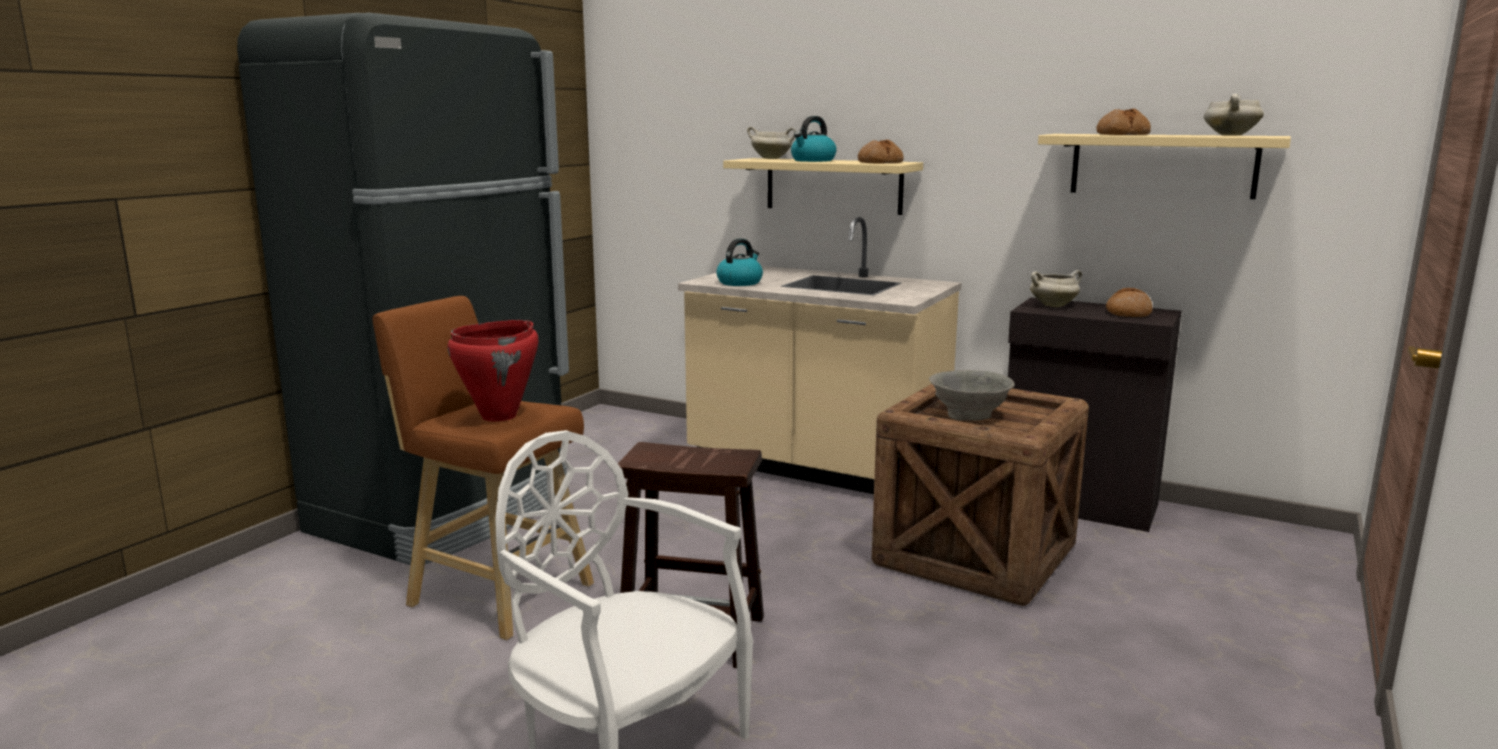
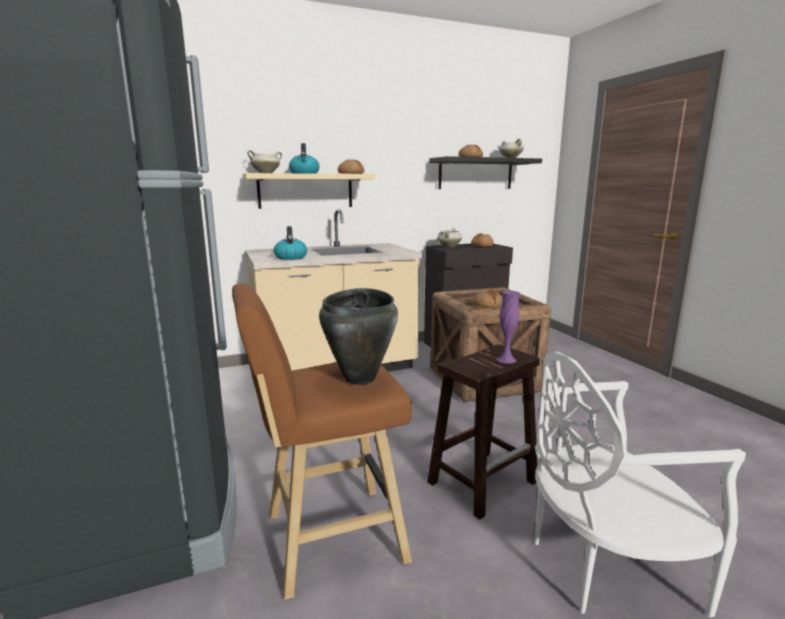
camera: 50 degrees left, 0 degrees up
(500, 416) = (360, 378): red cooking pot -> black cooking pot
(707, 463) = (506, 359): none -> purple vase
(969, 416) = (487, 305): grey bowl -> bread
(1162, 165) = (475, 174): beige shelf -> black shelf

